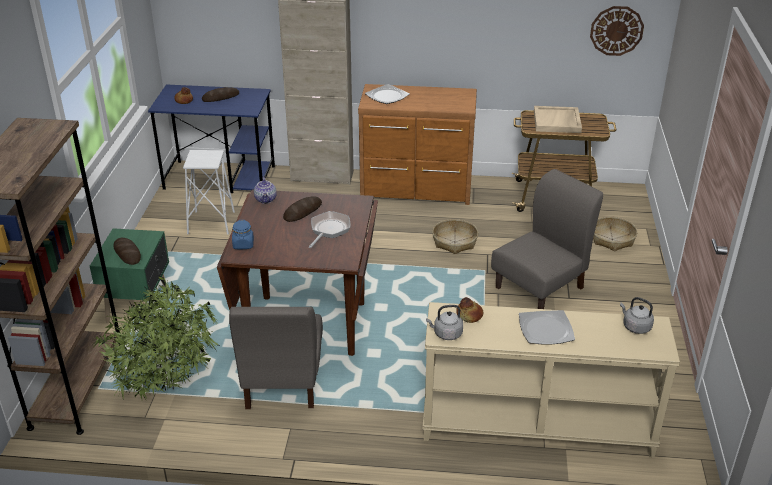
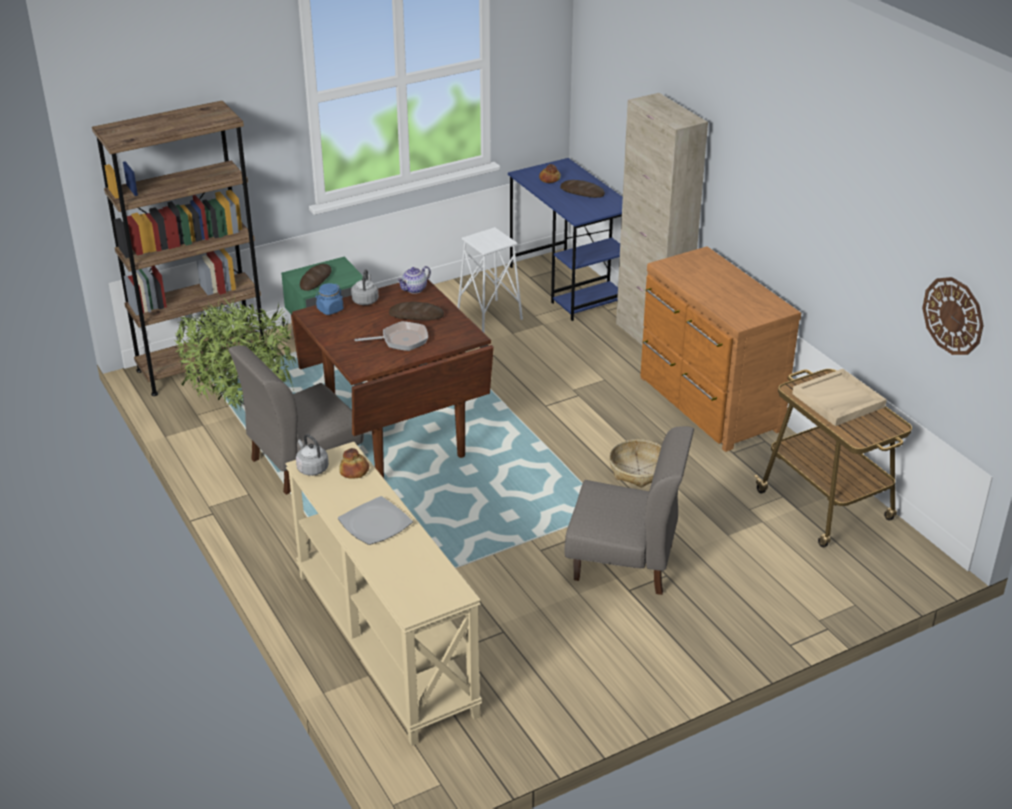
camera: 55 degrees right, 0 degrees up
(387, 96) = (698, 268): plate -> none
(612, 239) = (792, 584): basket -> none
(635, 327) = (437, 580): grey kettle -> grey kettle (365, 300)

